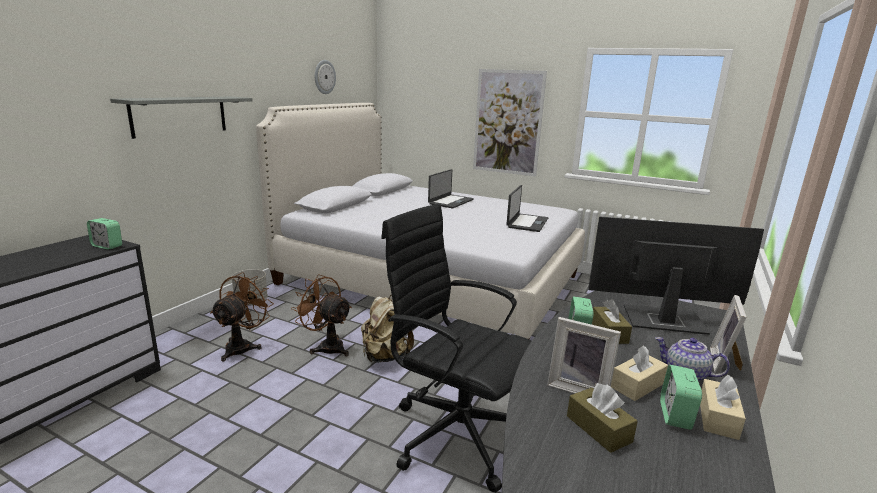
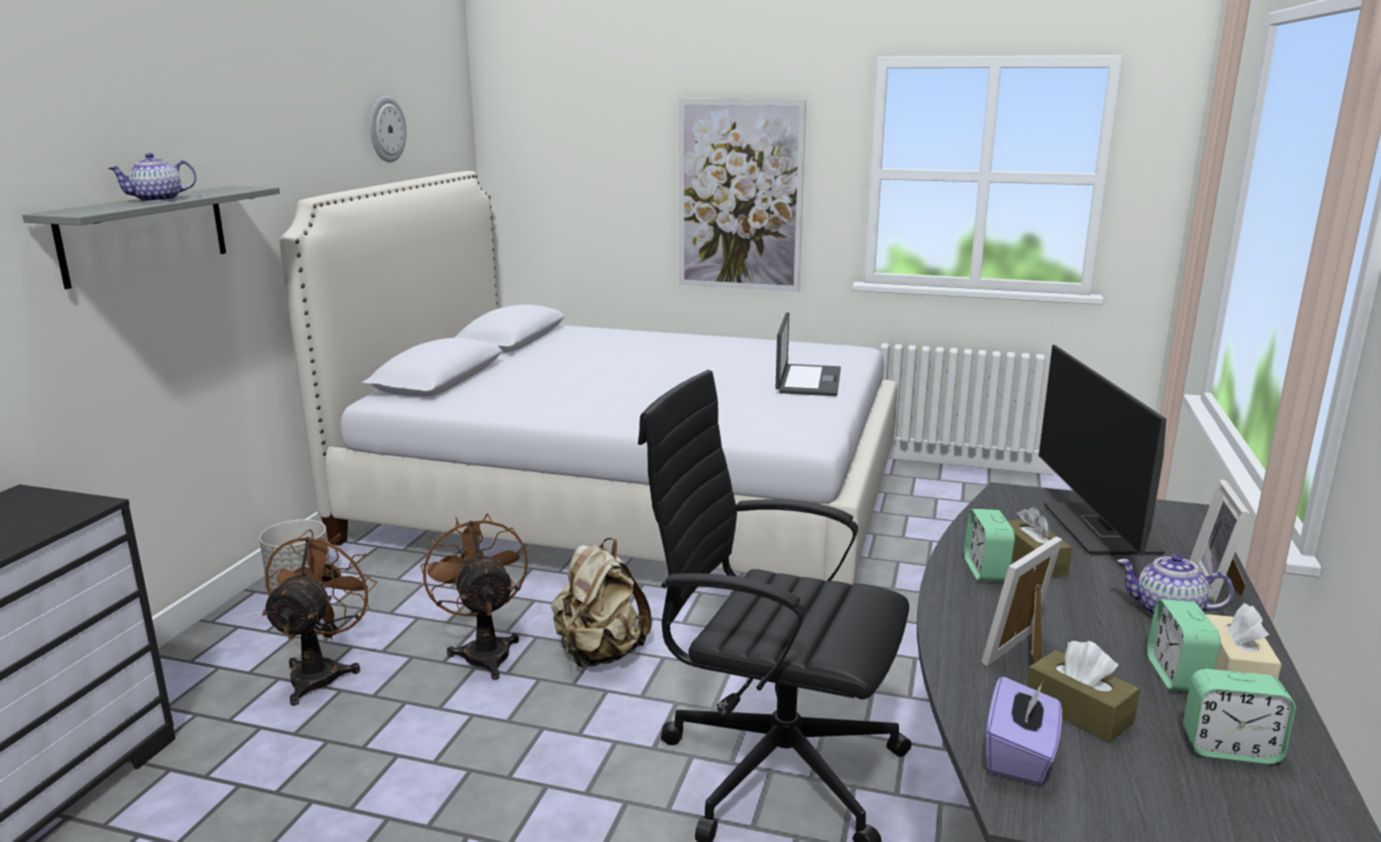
camera: 10 degrees left, 0 degrees up
(107, 246) = (64, 509): alarm clock -> alarm clock (1230, 748)
(183, 98) = (157, 200): none -> teapot
(326, 346) = (484, 650): brown fan -> brown fan turned 45 degrees clockwise
(450, 201) = (652, 351): laptop -> none
(546, 452) = (1020, 756): none -> purple tissue box
(579, 387) = (1024, 654): picture frame -> picture frame turned 120 degrees clockwise
(637, 385) = (1106, 638): beige tissue box -> none
(662, 320) = (1102, 531): monitor -> monitor turned 90 degrees counterclockwise

